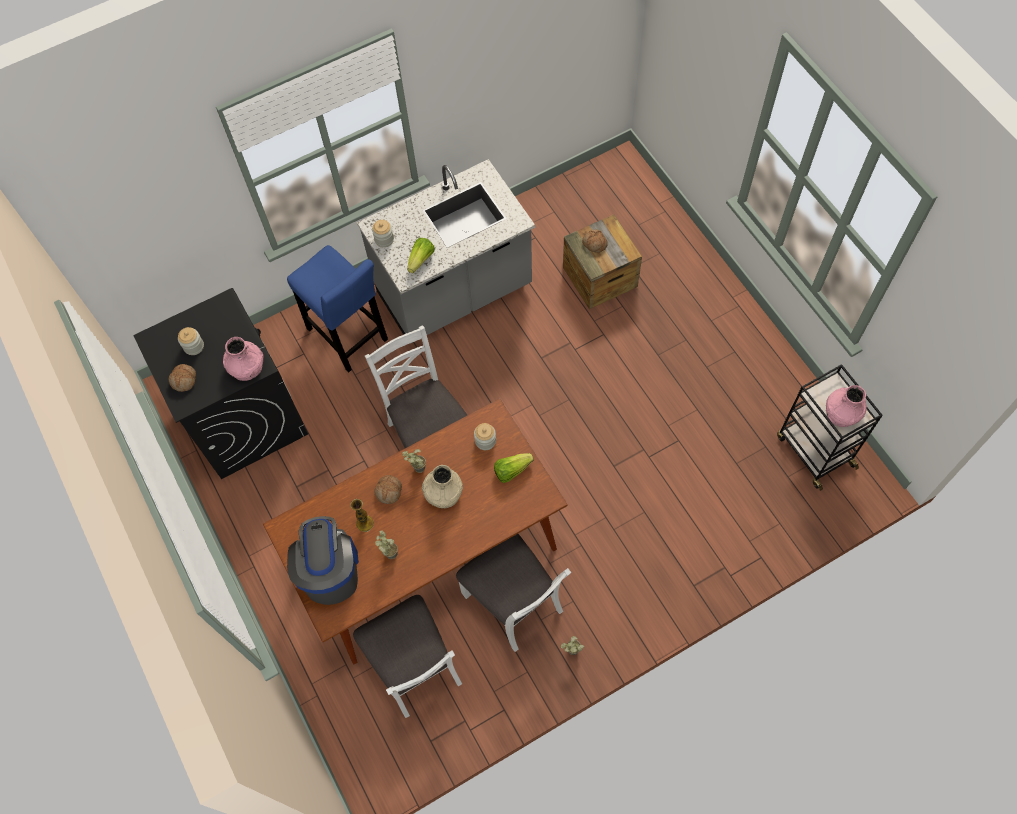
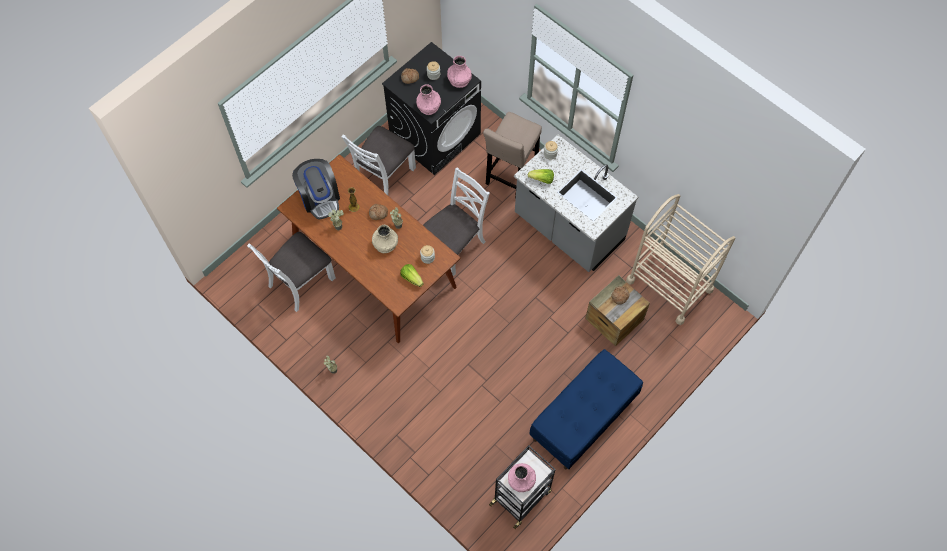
camera: 70 degrees right, 0 degrees up
(219, 314) = (459, 80): none -> pink vase
(330, 570) = (320, 198): coffee machine -> coffee machine turned 90 degrees clockwise
(349, 338) = (510, 176): blue stool -> beige stool
(514, 602) = (356, 327): white chair -> white chair (383, 176)
(572, 205) = (669, 285): none -> beige cart
(726, 350) = (583, 419): none -> blue bench

